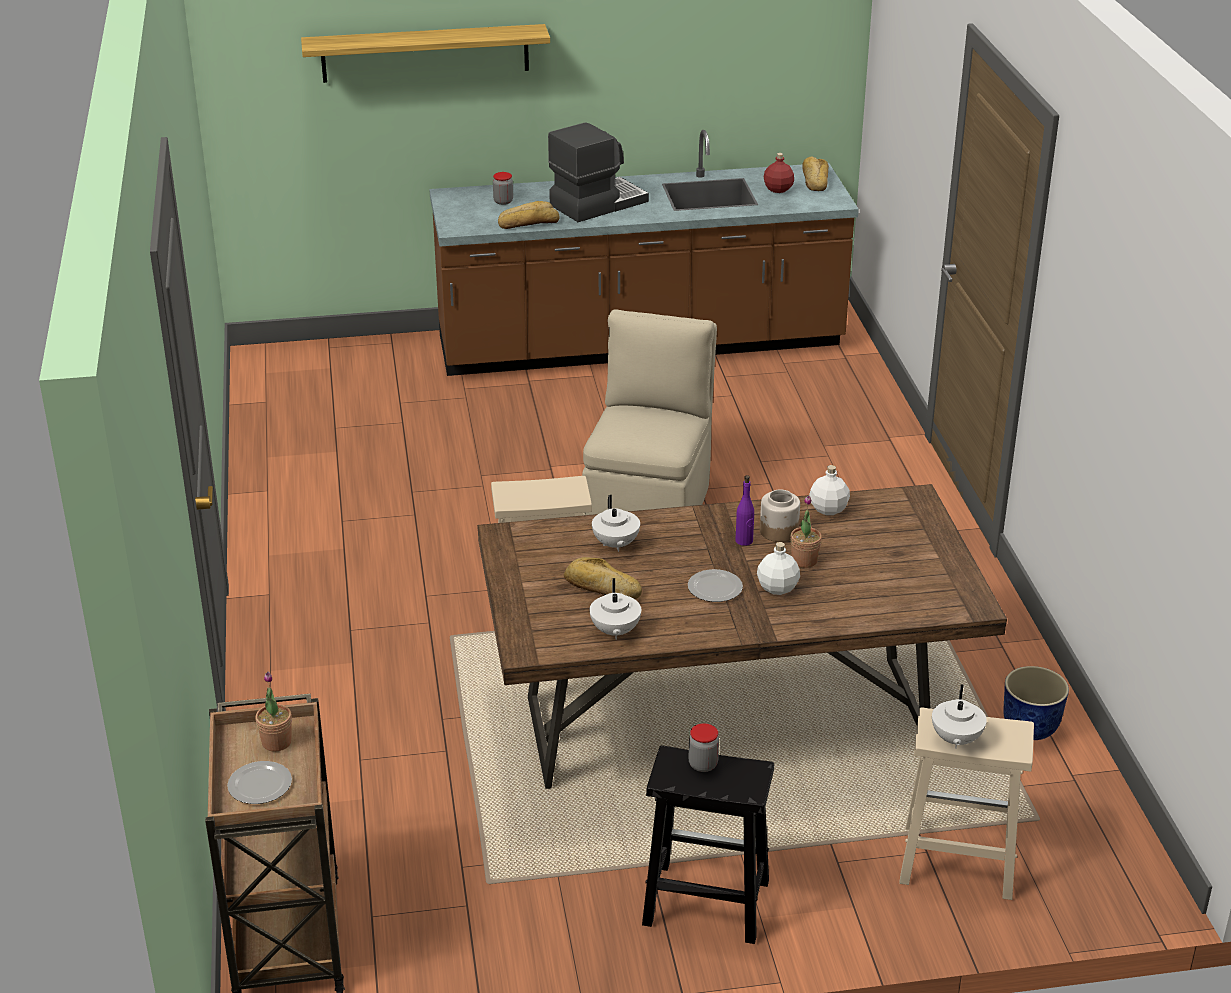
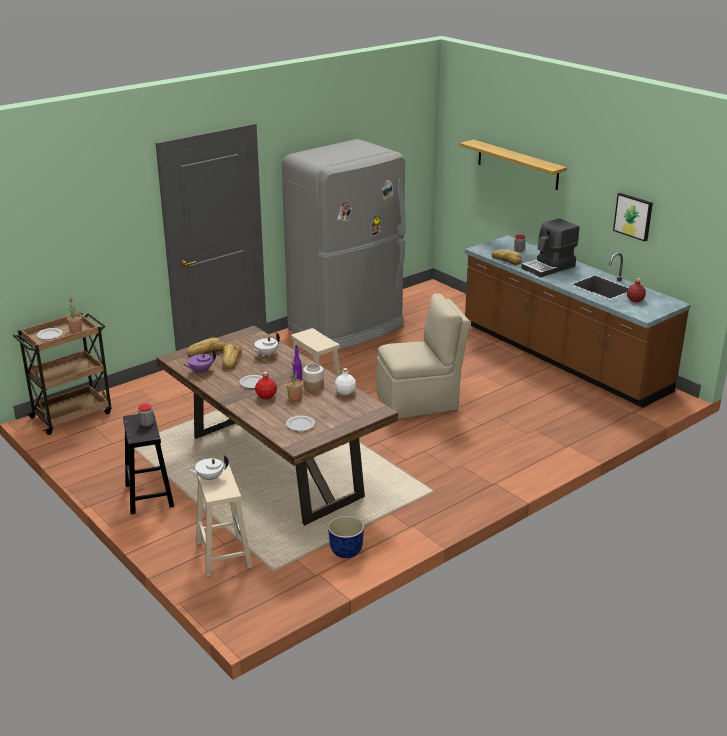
camera: 60 degrees right, 5 degrees down
(309, 489) = (348, 327): none -> grey fridge
(597, 203) = (549, 267): coffee machine -> coffee machine turned 120 degrees clockwise
(614, 631) = (200, 371): white teapot -> purple teapot
(697, 63) = (633, 216): none -> picture
(778, 588) = (266, 396): white bottle -> red bottle
(814, 180) = (662, 305): bread -> bread (206, 351)
(907, 582) = (301, 425): none -> plate

